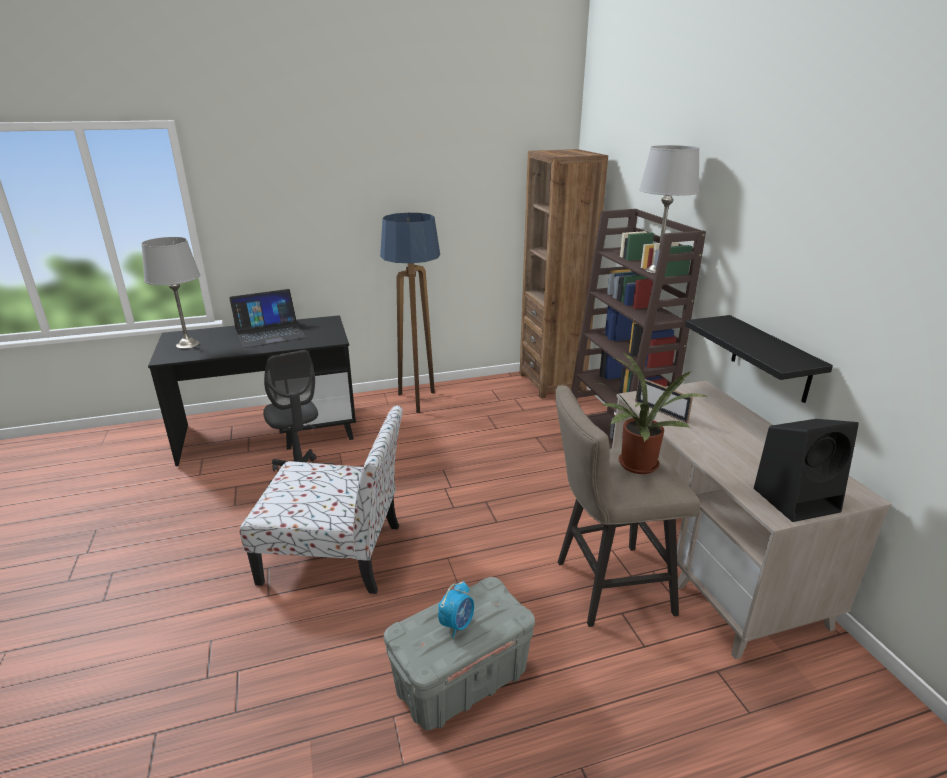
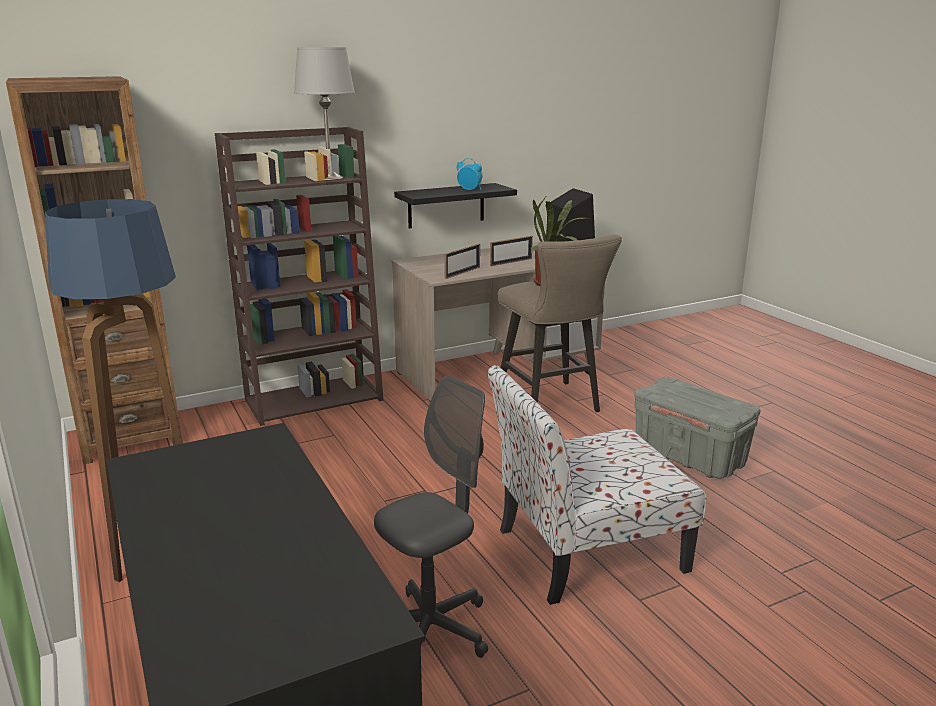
camera: 100 degrees left, 5 degrees down
(188, 344) = (278, 620): grey table lamp -> none
(270, 333) = (214, 515): laptop -> none
(336, 554) = (586, 551): chair -> chair turned 105 degrees counterclockwise
(457, 624) = (698, 398): alarm clock -> alarm clock (470, 189)
(718, 445) = (511, 262): none -> picture frame

